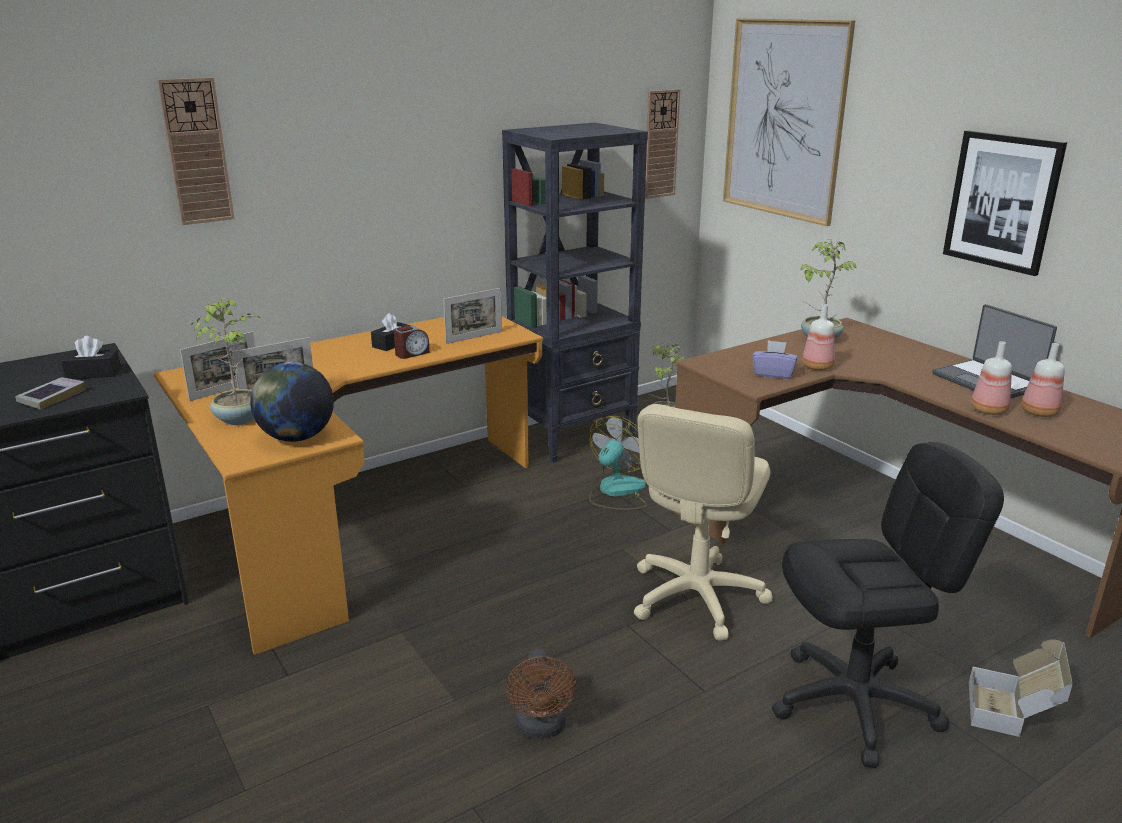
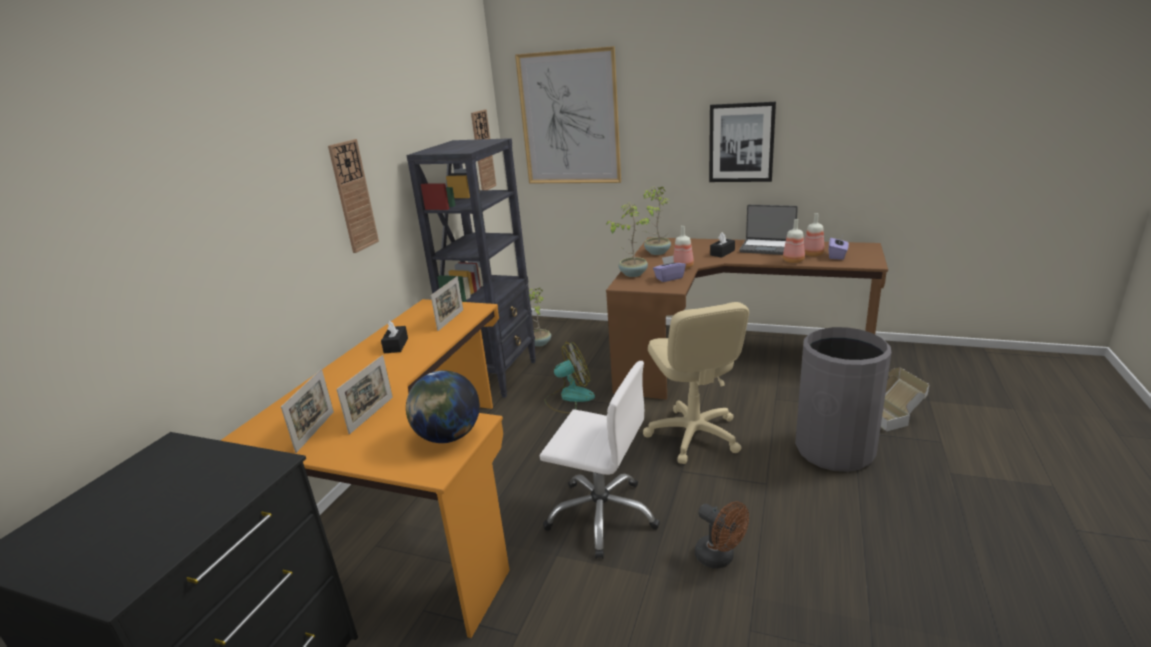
camera: 35 degrees left, 0 degrees up
(52, 397) = (203, 500): book -> none
(93, 373) = (206, 463): black tissue box -> black tissue box (722, 253)
(196, 152) = (200, 217): wall clock -> wall clock (353, 196)
(240, 418) = (372, 445): potted plant -> potted plant (633, 274)
(412, 353) = (424, 346): alarm clock -> none
(488, 621) = (602, 515): none -> white office chair
(616, 492) = (569, 397): fan -> fan turned 75 degrees clockwise
(854, 705) = (834, 449): black office chair -> grey trash can
(1075, 427) = (837, 256): none -> purple tissue box

